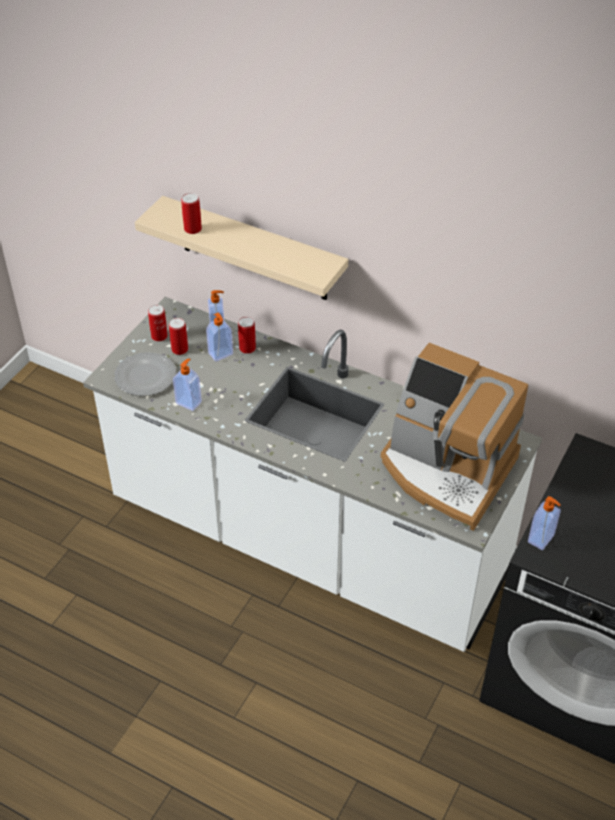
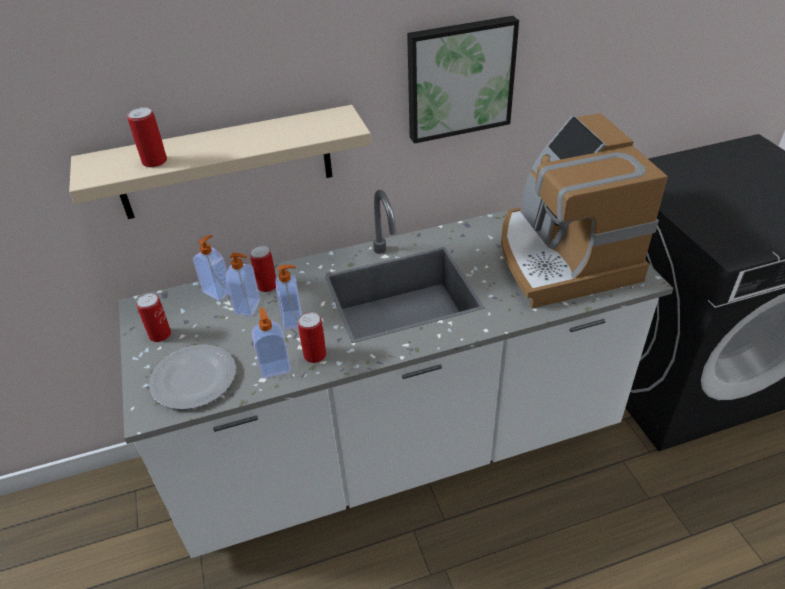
camera: 45 degrees left, 5 degrees down
(180, 349) = (199, 331): can -> can (315, 355)
(436, 284) = (459, 78): none -> picture
(446, 470) = (561, 256): coffee machine -> coffee machine turned 90 degrees clockwise
(541, 539) = (716, 241): soap dispenser -> soap dispenser (294, 319)

